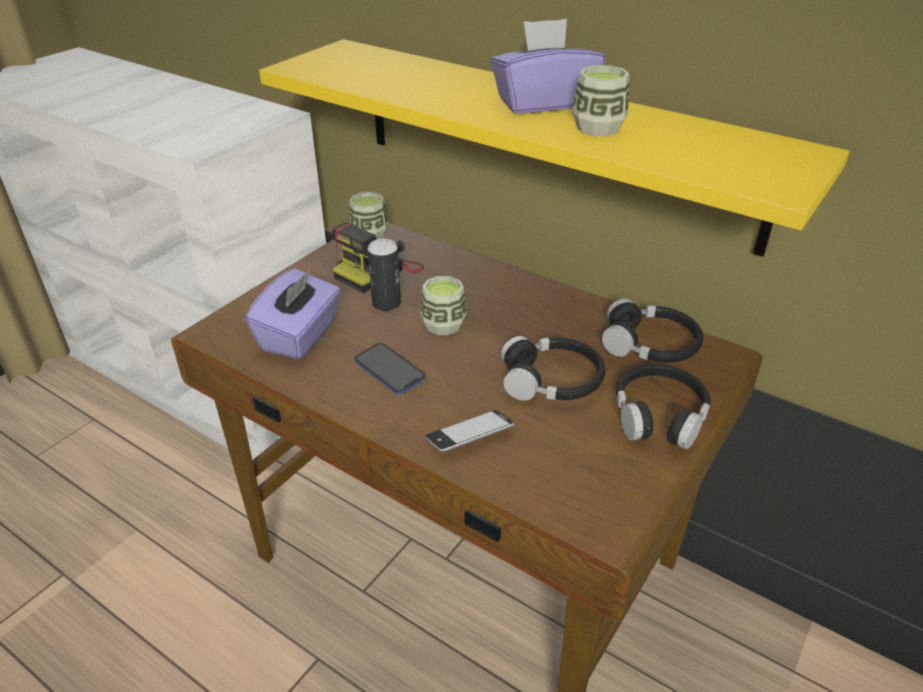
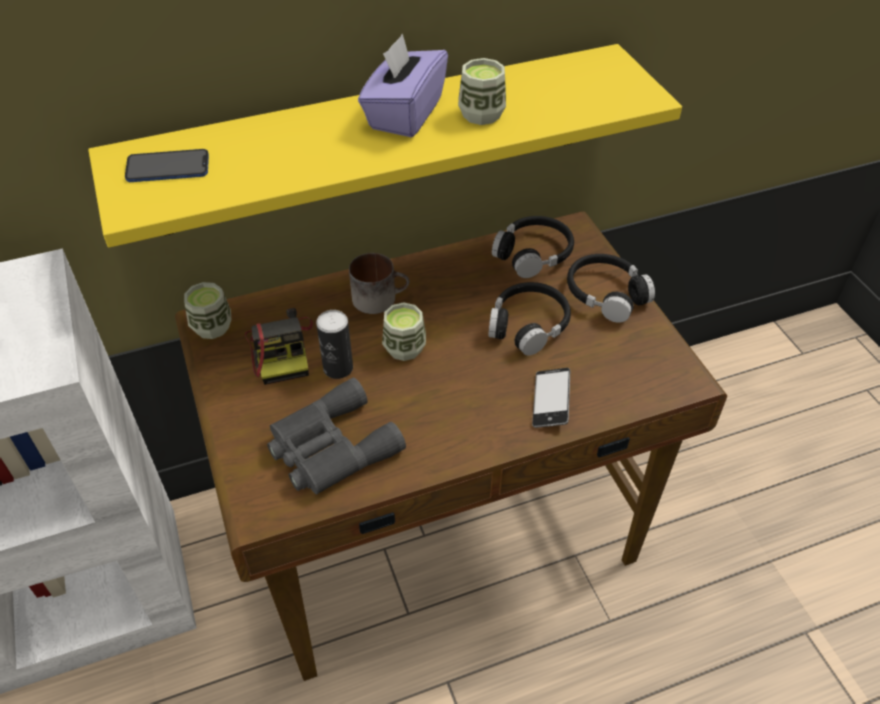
camera: 55 degrees left, 10 degrees up
(300, 336) = (330, 447): purple tissue box -> grey binoculars
(389, 370) = (433, 410): phone -> phone (168, 168)
(486, 288) = (380, 297): none -> mug

